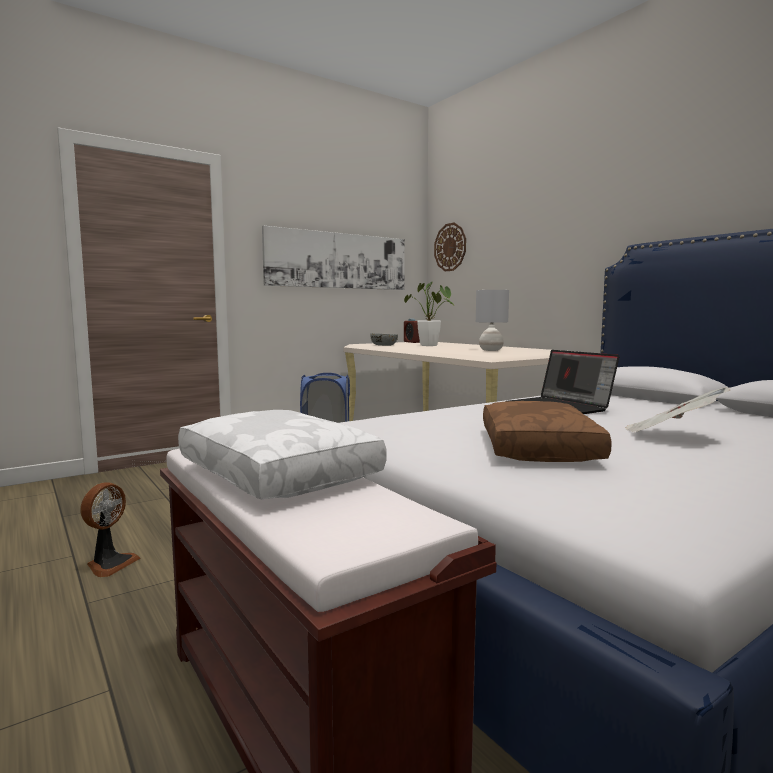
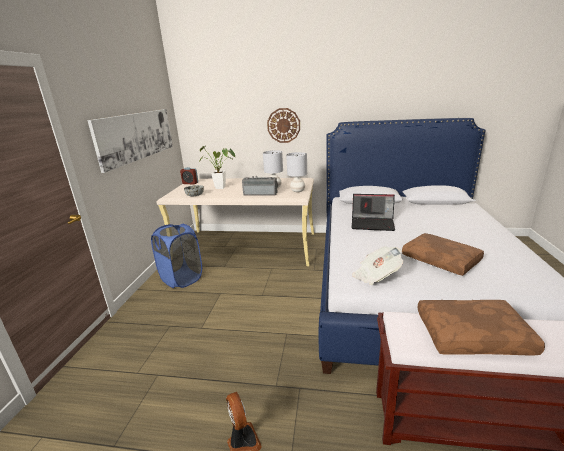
camera: 45 degrees left, 15 degrees up
(281, 473) = (472, 334): white pillow -> brown pillow
(450, 247) = (199, 113): wall clock -> wall clock (283, 125)
(453, 351) = (261, 193): none -> radio
(508, 354) = (297, 191): none -> grey table lamp
(670, 435) = (442, 231): newspaper -> newspaper (376, 275)

